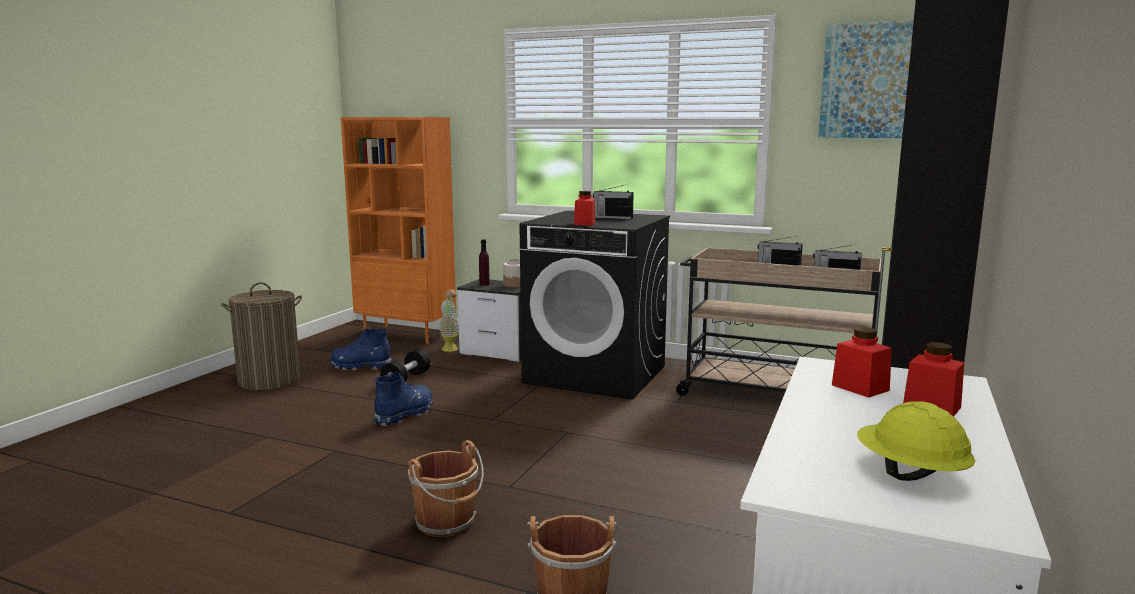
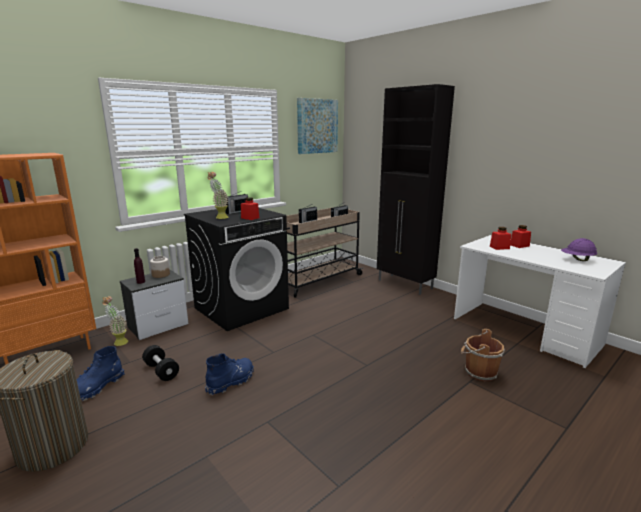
camera: 65 degrees left, 5 degrees up
(405, 414) = (231, 382): blue boot -> blue boot turned 75 degrees clockwise
(447, 523) = (398, 391): brown bucket -> none
(569, 217) = (219, 217): none -> potted plant
(910, 474) = (577, 260): yellow hard hat -> purple hard hat

